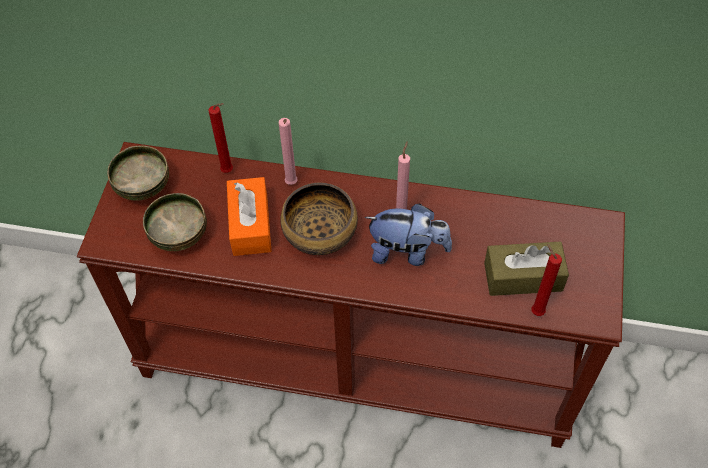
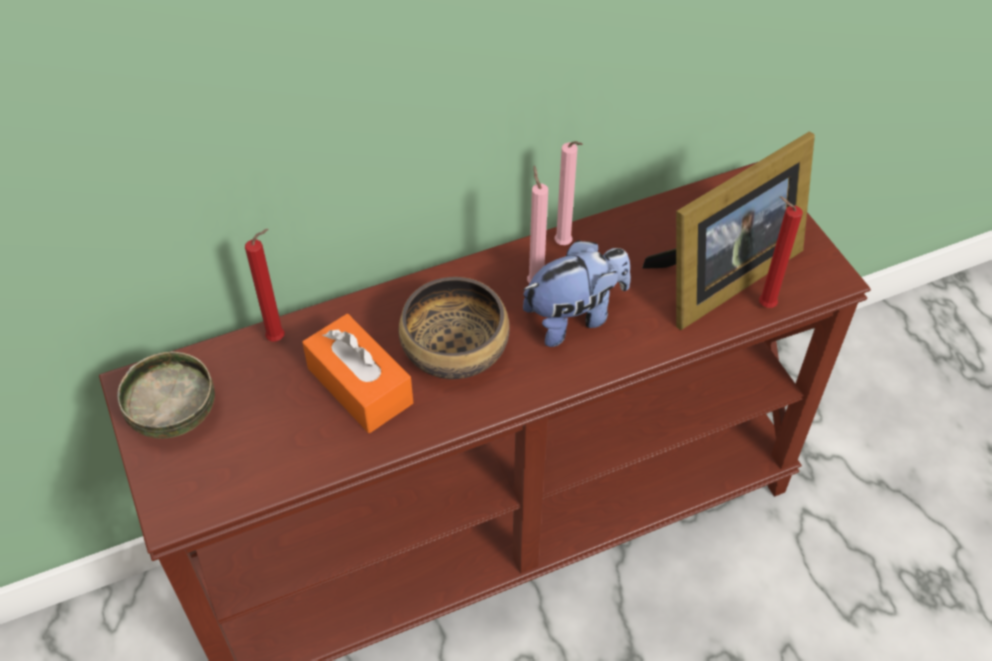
camera: 35 degrees left, 5 degrees down
(179, 234) = (274, 446): bowl -> none
(291, 184) = (373, 313): pink candle -> pink candle (565, 245)
(523, 277) = (720, 277): brown tissue box -> picture frame

